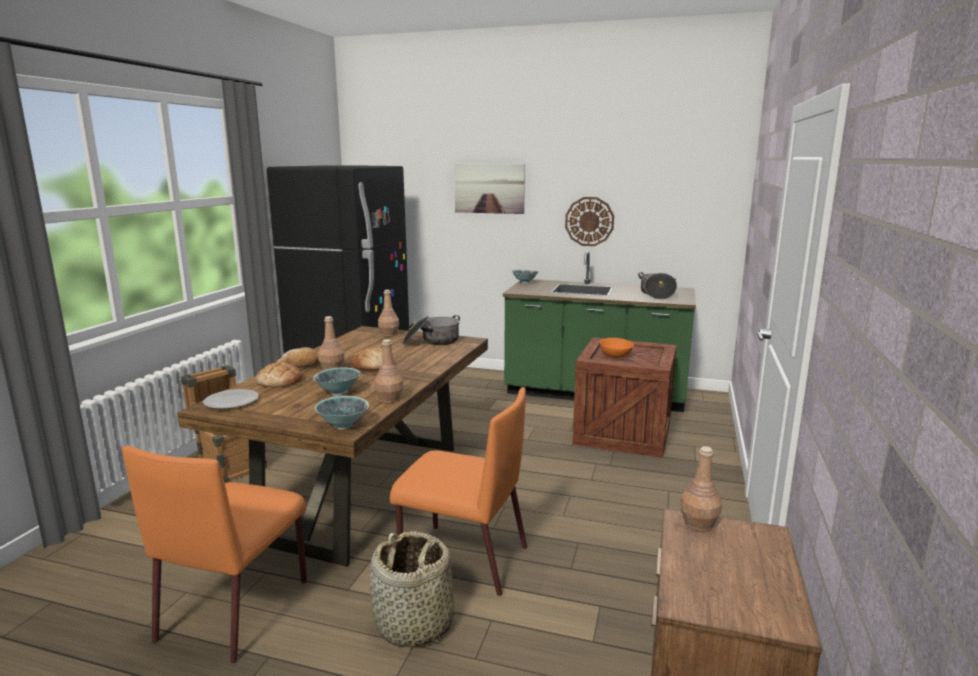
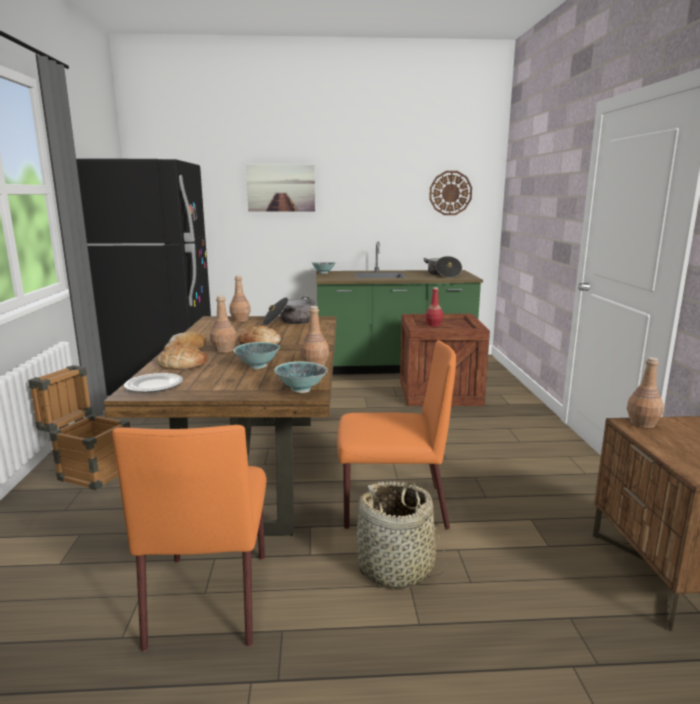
camera: 20 degrees left, 0 degrees up
(589, 221) = (374, 216): wall clock -> wall clock (450, 193)
(615, 356) = (433, 325): orange bowl -> red bottle

